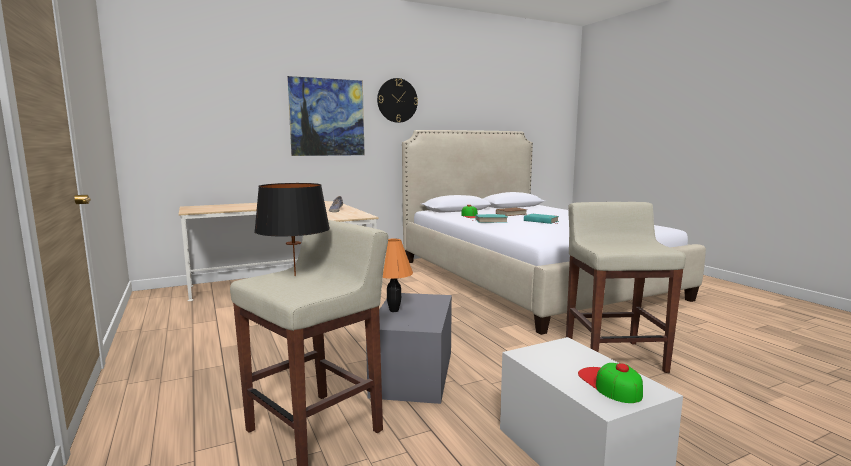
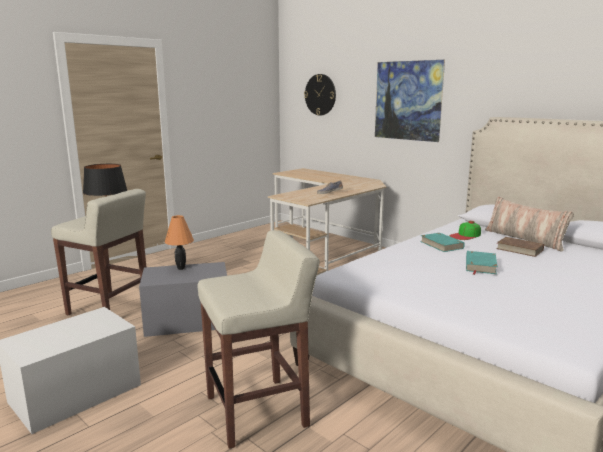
camera: 70 degrees right, 5 degrees up
(397, 100) = (483, 79): wall clock -> wall clock (320, 94)
(489, 211) = (524, 239): none -> pillow
(609, 384) = (45, 341): cap -> none

